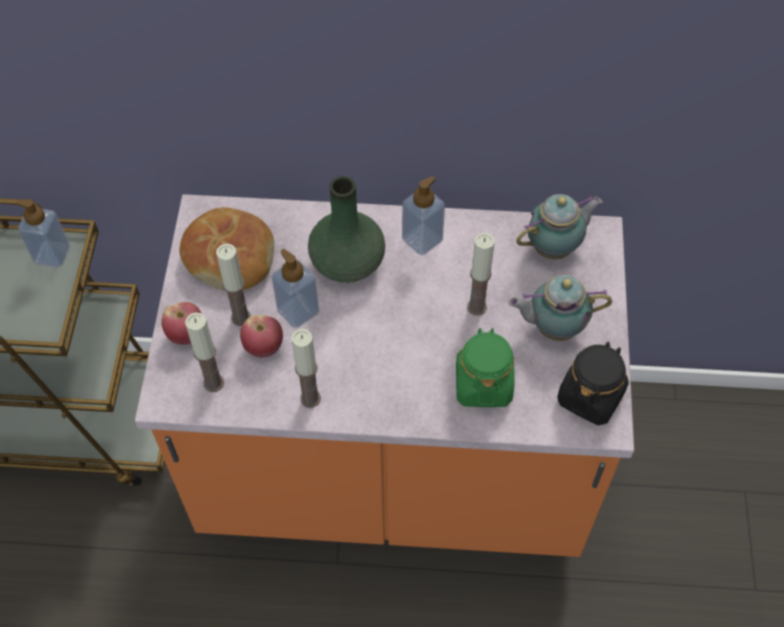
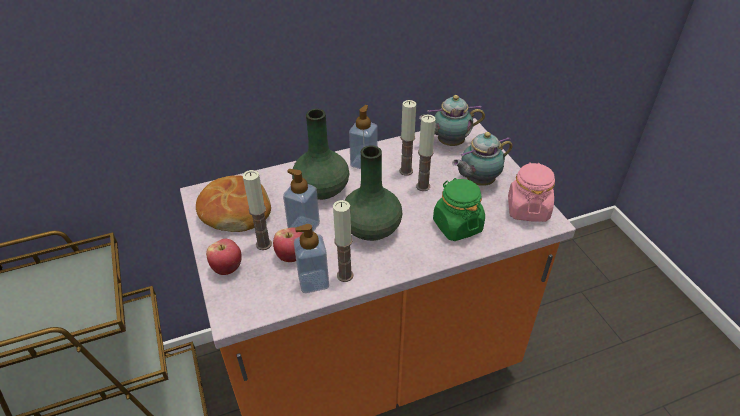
camera: 25 degrees left, 15 degrees down
(52, 254) = (85, 267): soap dispenser -> soap dispenser (313, 281)
(213, 383) = (265, 291): candle -> candle (406, 171)
(376, 346) = (372, 229): none -> green vase
(555, 248) = (448, 143): teapot -> teapot turned 135 degrees counterclockwise
(590, 396) = (527, 209): black jar -> pink jar

